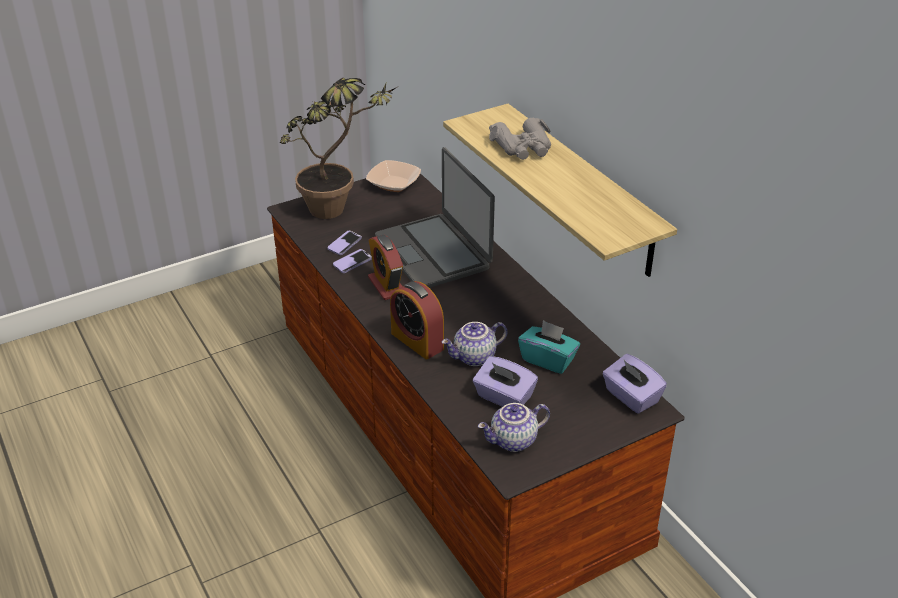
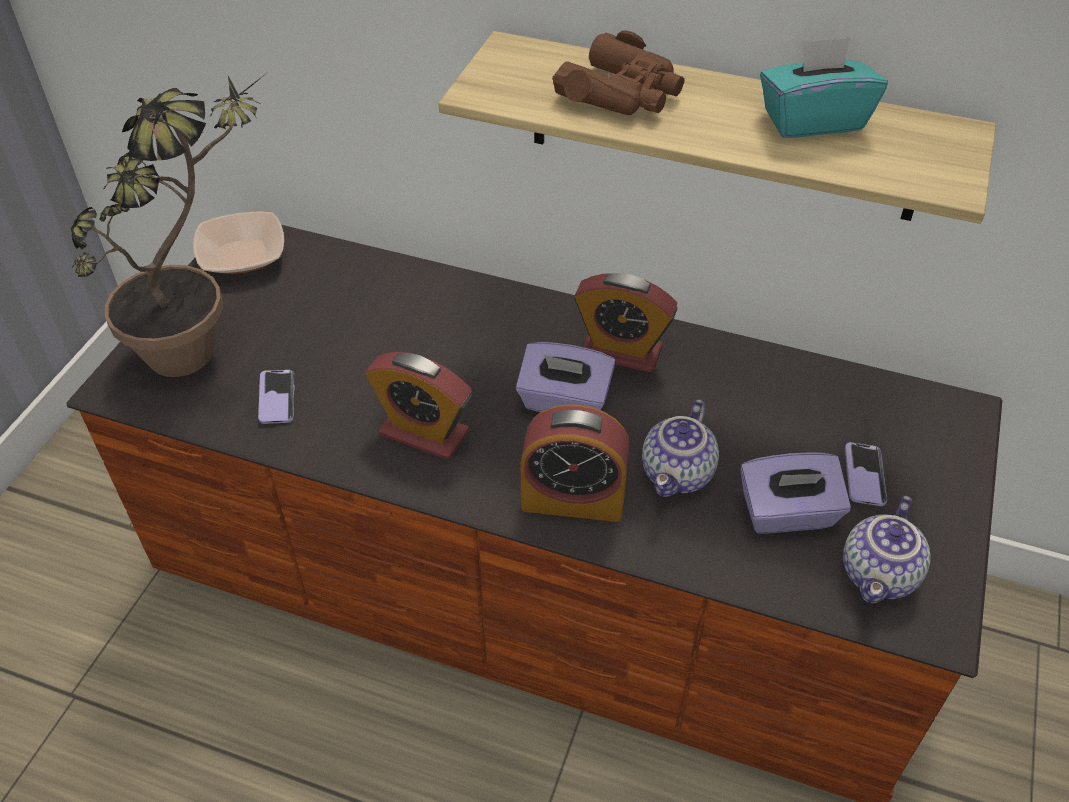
camera: 40 degrees left, 10 degrees up
(352, 262) = (325, 423): phone -> phone (864, 475)
(434, 252) = (429, 338): laptop -> none
(513, 300) = (621, 351): none -> alarm clock
(523, 147) = (622, 93): grey binoculars -> brown binoculars
(548, 360) = (768, 416): turquoise tissue box -> turquoise tissue box (812, 120)
(631, 397) = (920, 408): purple tissue box -> purple tissue box (564, 401)

